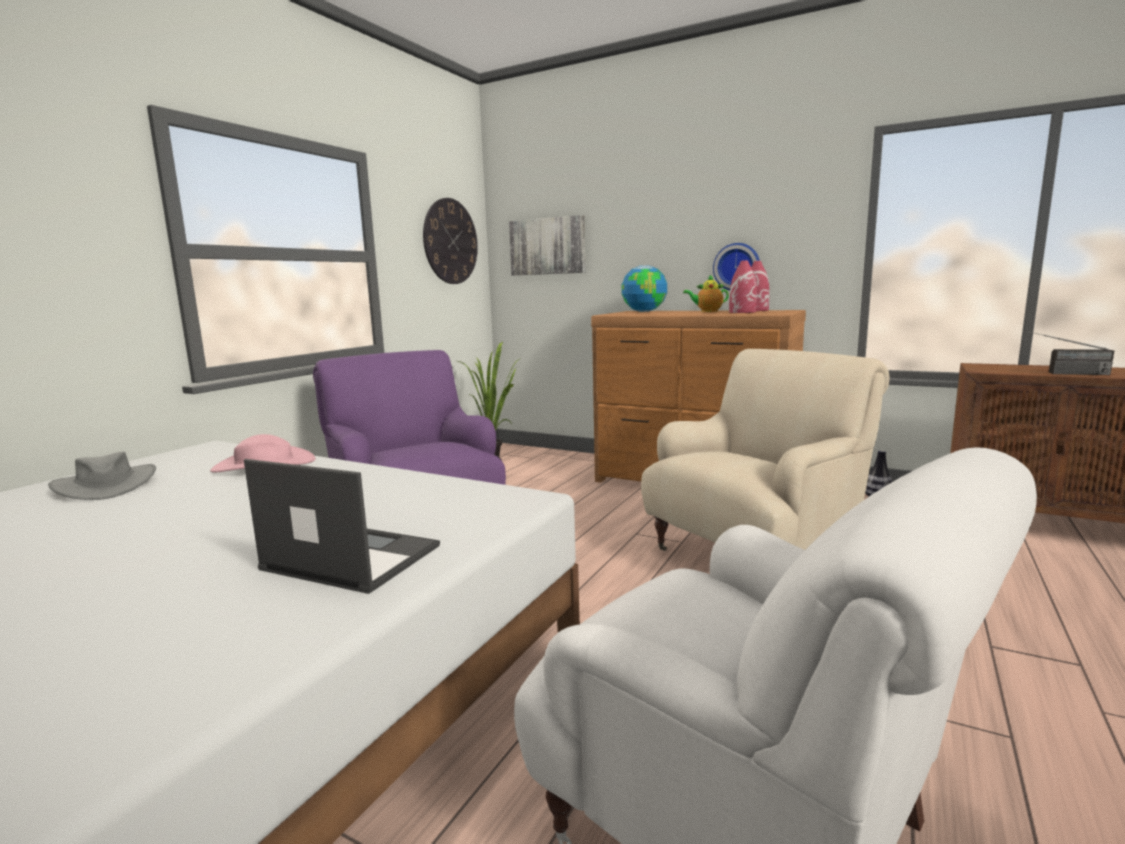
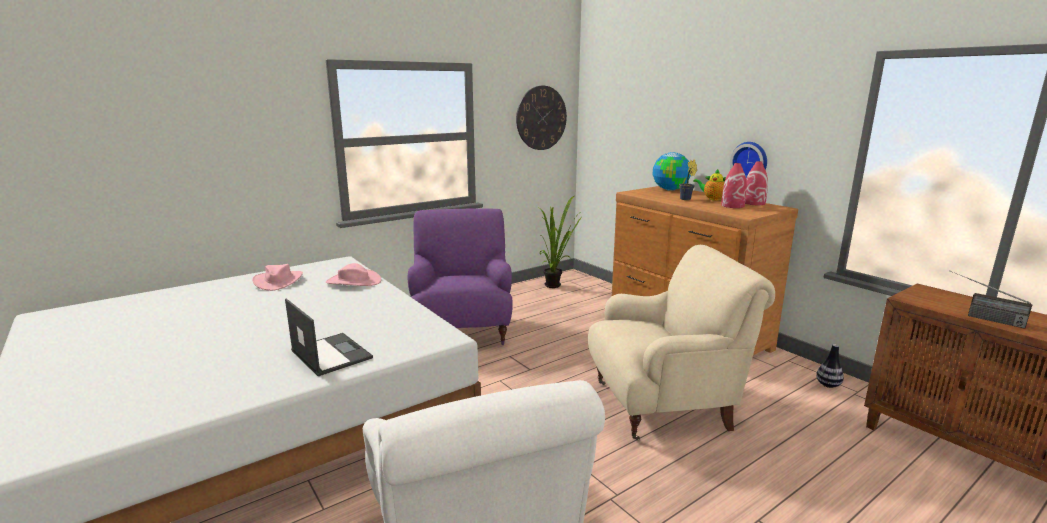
camera: 25 degrees right, 5 degrees up
(106, 485) = (278, 281): grey hat -> pink hat
(547, 246) = (616, 124): picture -> none
(683, 313) = (686, 199): none -> potted plant

